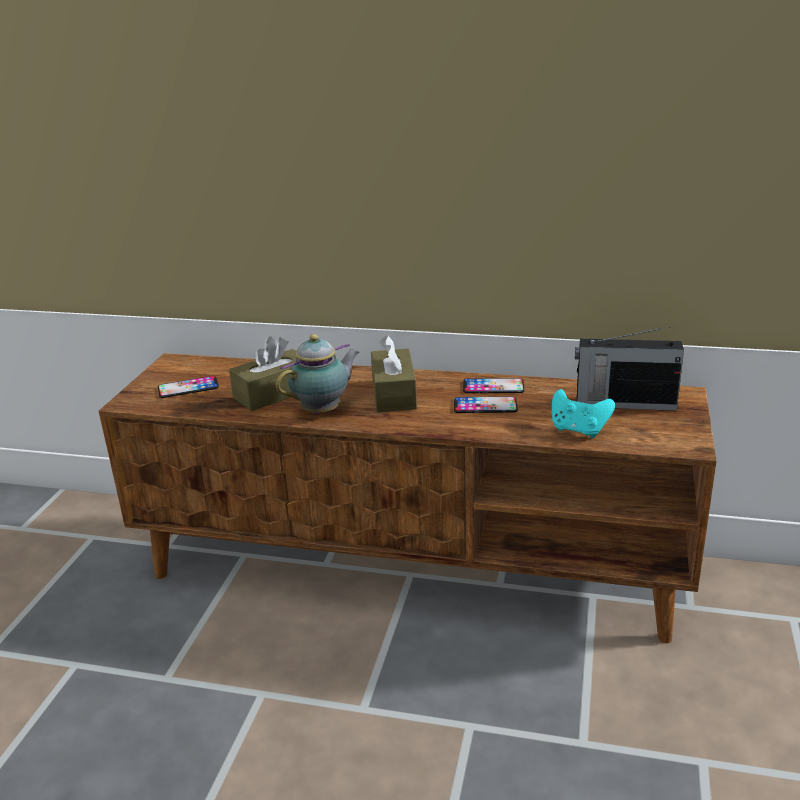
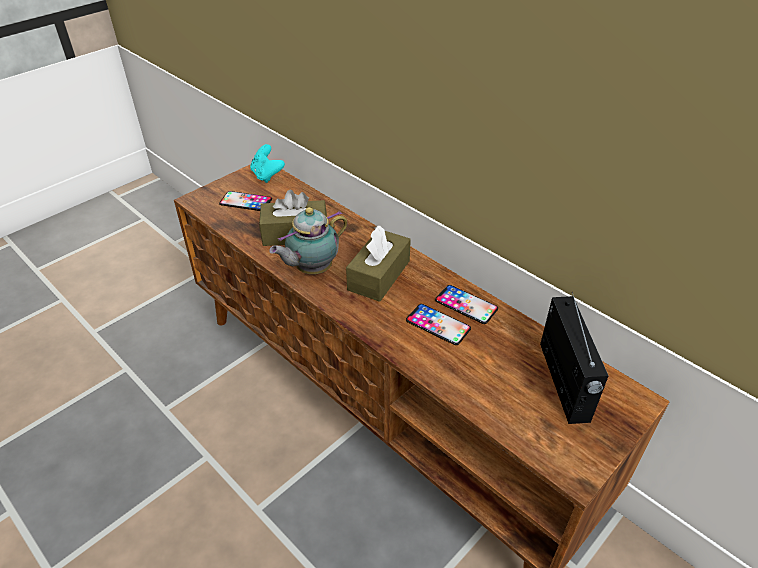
camera: 30 degrees right, 15 degrees up
(324, 410) = (311, 269): teapot -> teapot turned 150 degrees clockwise
(578, 430) = (490, 396): turquoise game controller -> turquoise game controller (267, 175)
(623, 403) = (564, 383): radio -> radio turned 135 degrees counterclockwise

